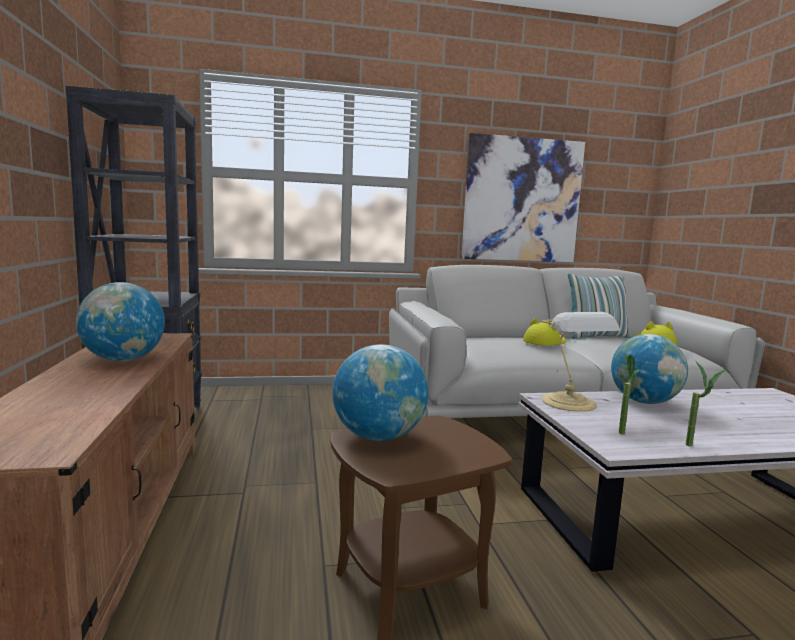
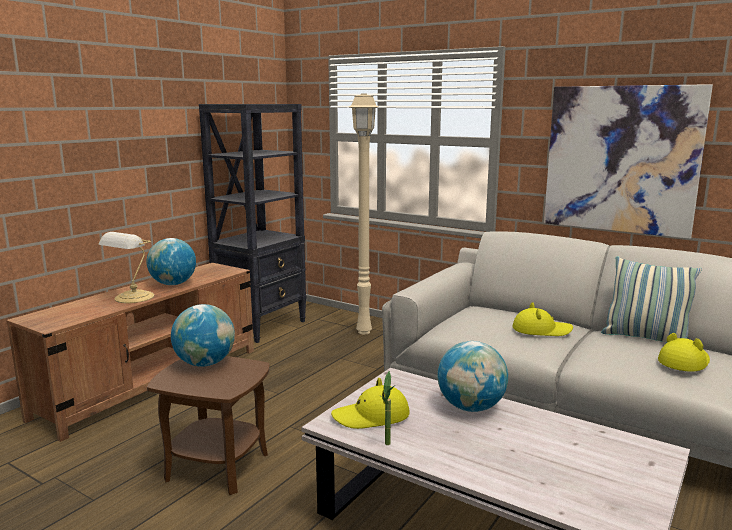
camera: 45 degrees right, 5 degrees up
(288, 400) = (365, 332): none -> beige floor lamp
(571, 403) = (402, 387): table lamp -> table lamp (133, 298)
(621, 431) = (371, 416): potted plant -> yellow hat

